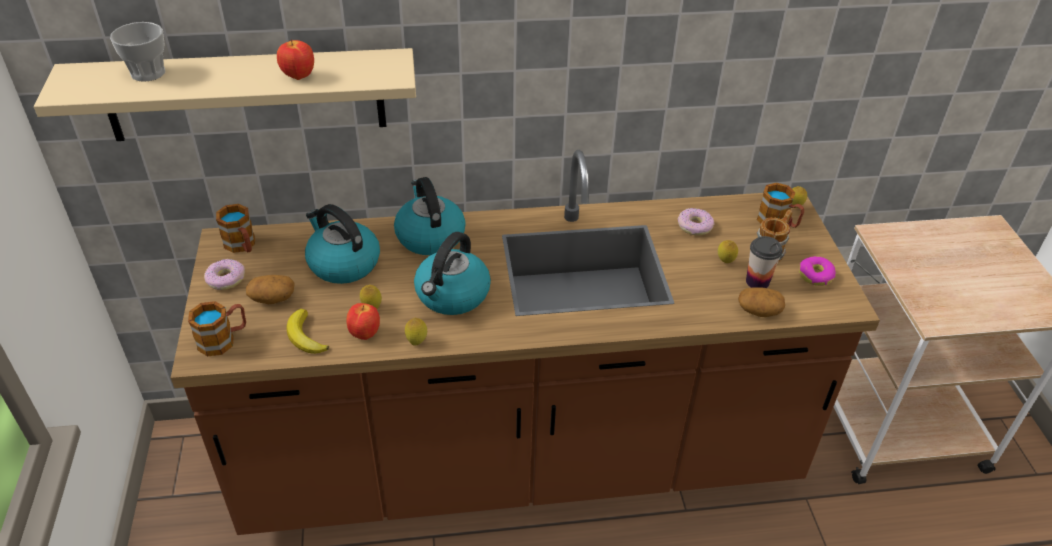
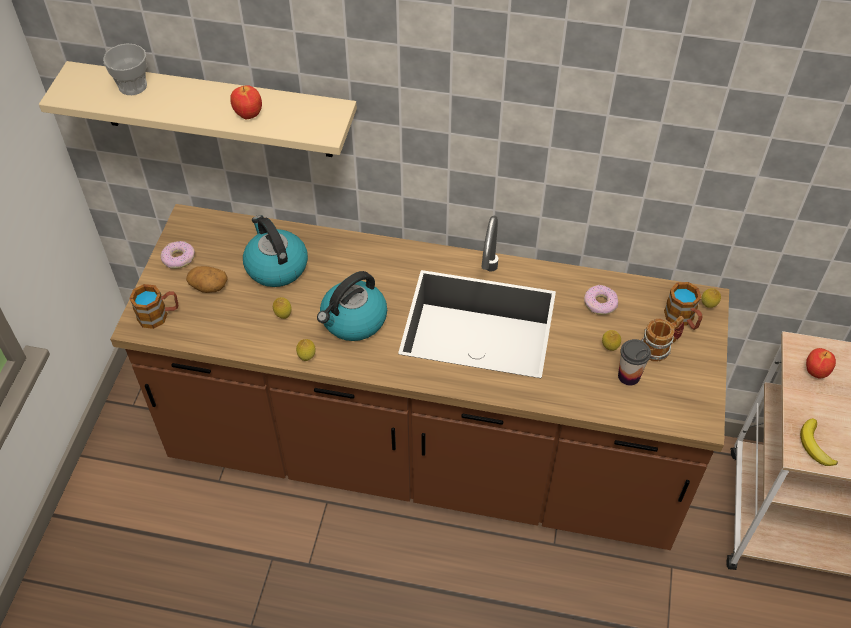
camera: 20 degrees right, 10 degrees up
(242, 246) = (201, 229): mug -> none
(305, 336) = (221, 329): banana -> banana (815, 445)
(364, 334) = (268, 339): apple -> apple (815, 372)
(429, 236) = (358, 256): kettle -> none
(758, 311) = (614, 405): potato -> none
(815, 276) = (687, 384): donut -> none

